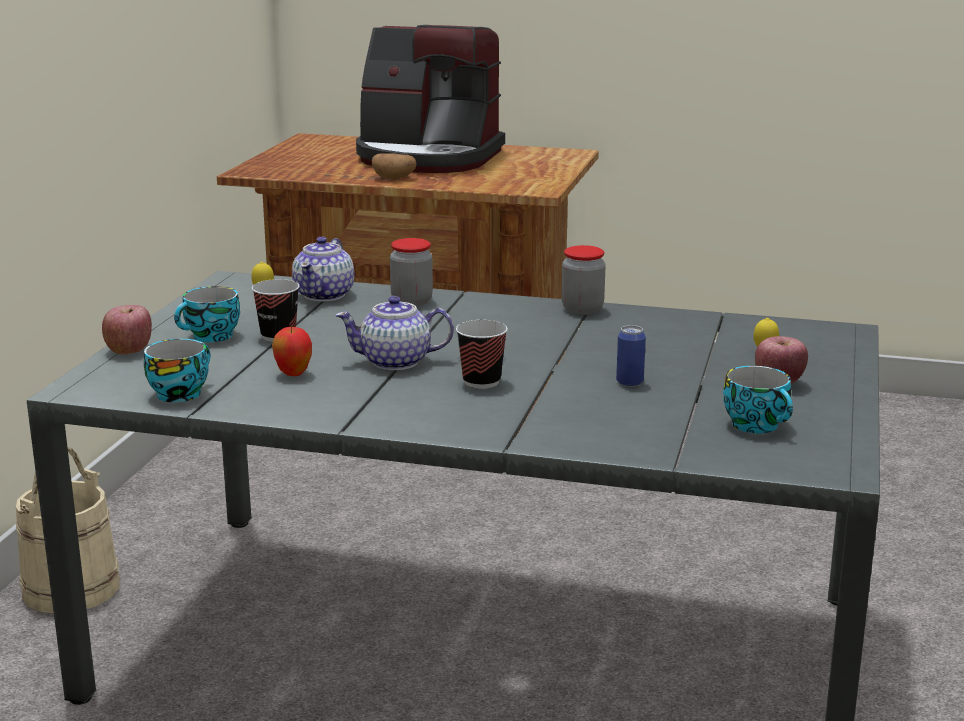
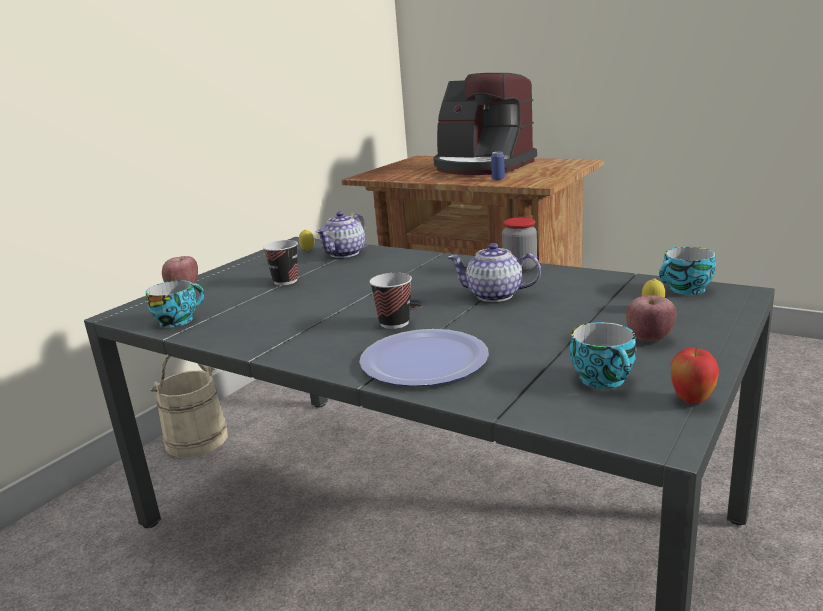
camera: 20 degrees right, 0 degrees up
(211, 337) = (242, 280): cup -> cup (686, 290)
(293, 374) = (266, 310): apple -> apple (691, 400)
(394, 178) = (448, 178): potato -> none
(396, 362) = (346, 304): teapot -> teapot (495, 295)
(411, 301) = (399, 258): jar -> none
(554, 419) = (424, 360): none -> plate
(629, 382) = (513, 330): can -> can (498, 179)

